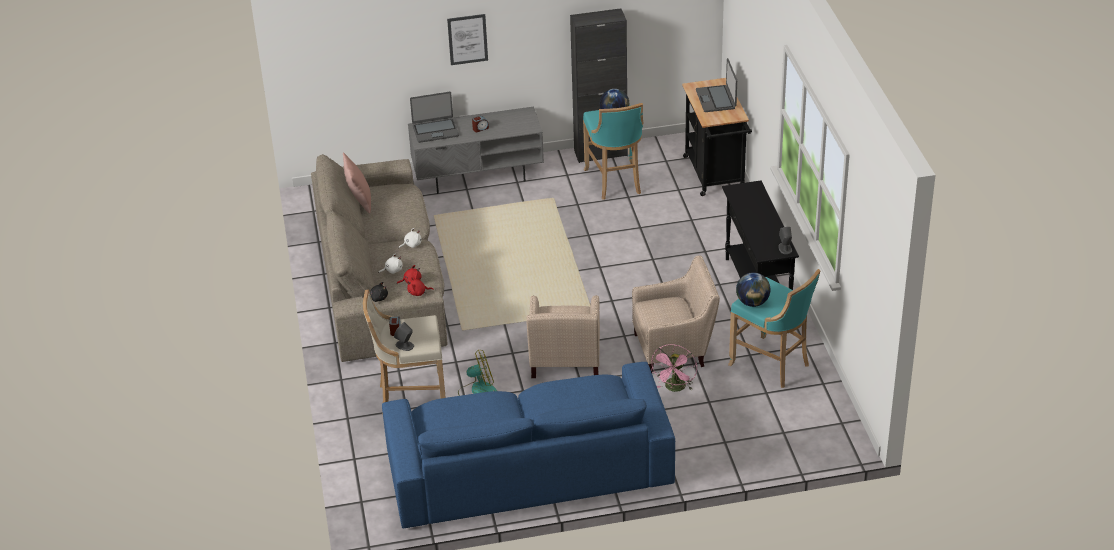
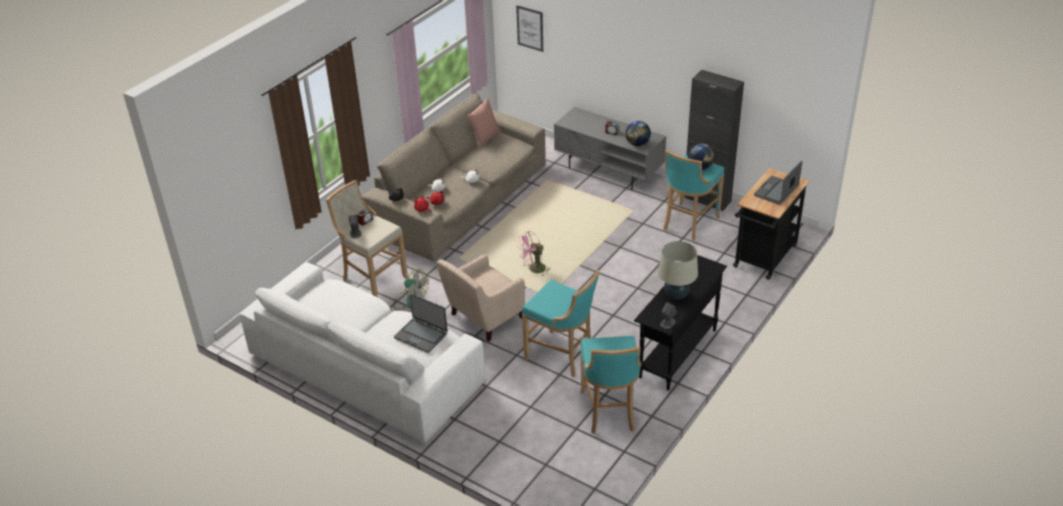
camera: 45 degrees right, 0 degrees up
(435, 131) = (583, 119): laptop -> laptop (421, 335)
(467, 39) = (624, 57): picture -> picture (530, 28)
(528, 467) = (367, 367): blue sofa -> white sofa
(674, 349) = (562, 356): beige armchair -> turquoise stool
(675, 388) = (523, 382): pink fan -> pink fan (534, 270)
(752, 302) = (595, 347): globe -> globe (637, 144)
(760, 225) = (676, 295): none -> beige table lamp

